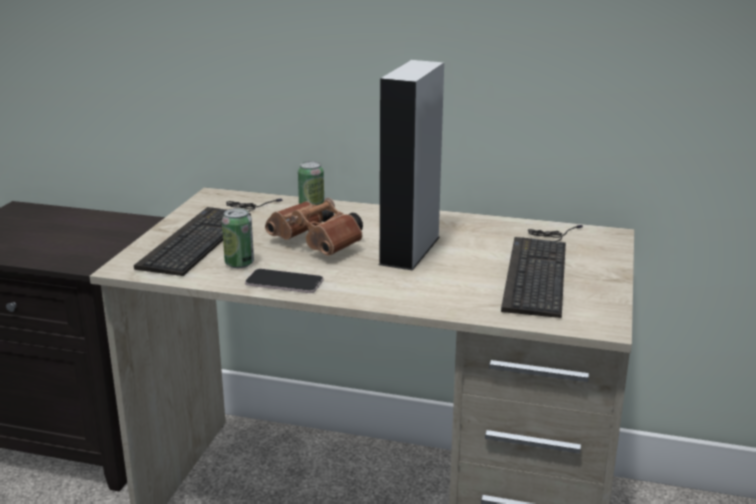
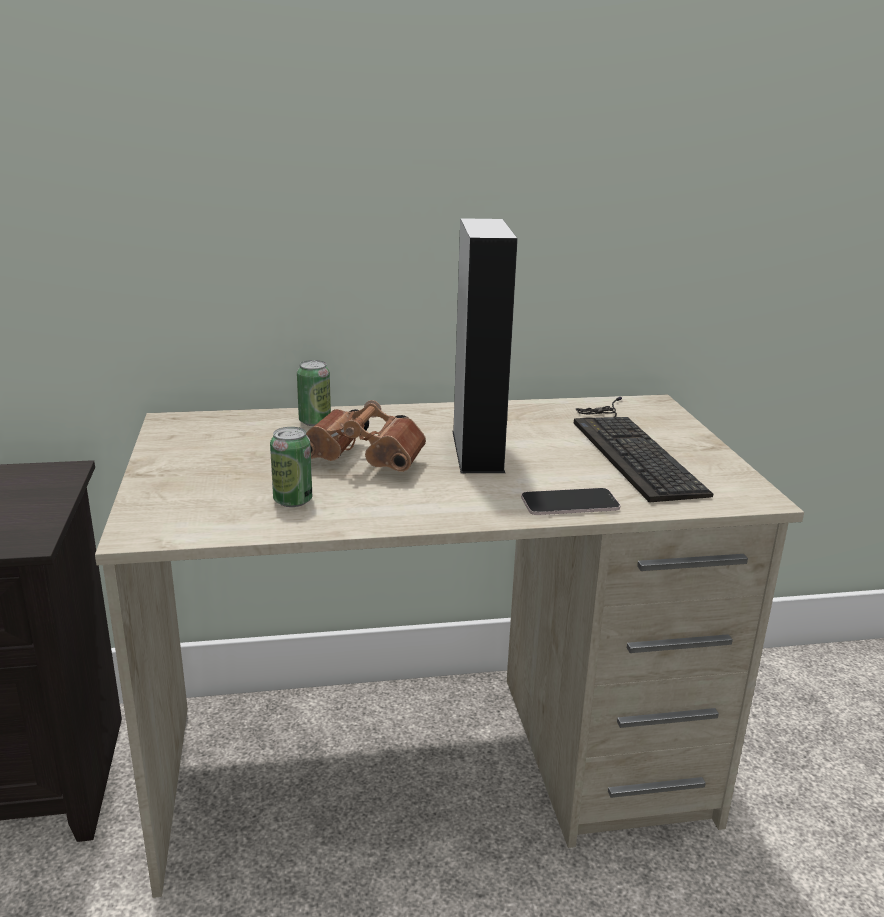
camera: 25 degrees left, 0 degrees up
(208, 234) = (213, 470): keyboard -> none
(284, 282) = (374, 514): phone -> phone (570, 503)

